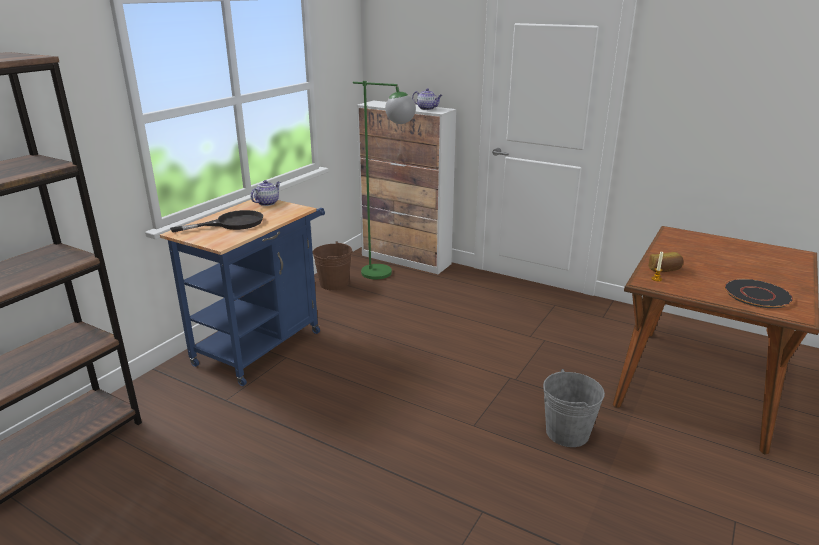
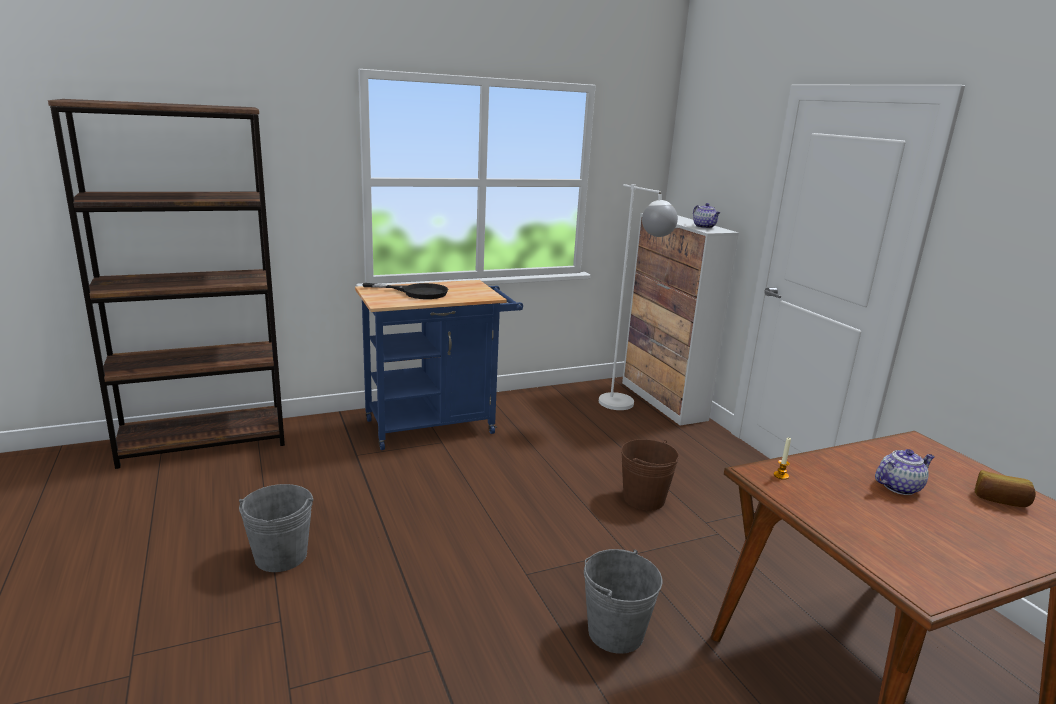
camera: 35 degrees right, 5 degrees down
(267, 203) = (474, 286): teapot -> teapot (899, 487)
(279, 515) = (281, 556): none -> grey bucket
(334, 284) = (562, 398): brown bucket -> brown bucket (644, 499)
(387, 274) = (624, 407): green floor lamp -> white floor lamp
(664, 270) = (813, 471): bread -> bread (1000, 500)
(757, 294) = (905, 546): black plate -> none

